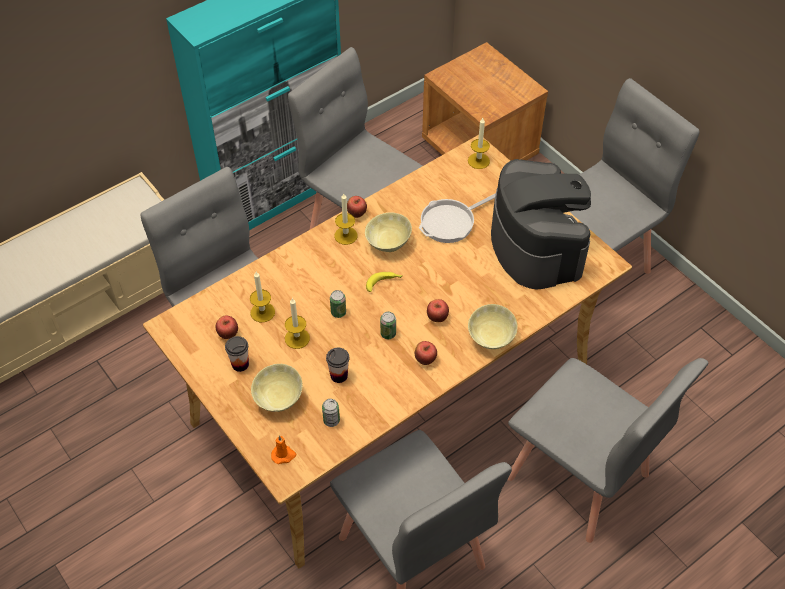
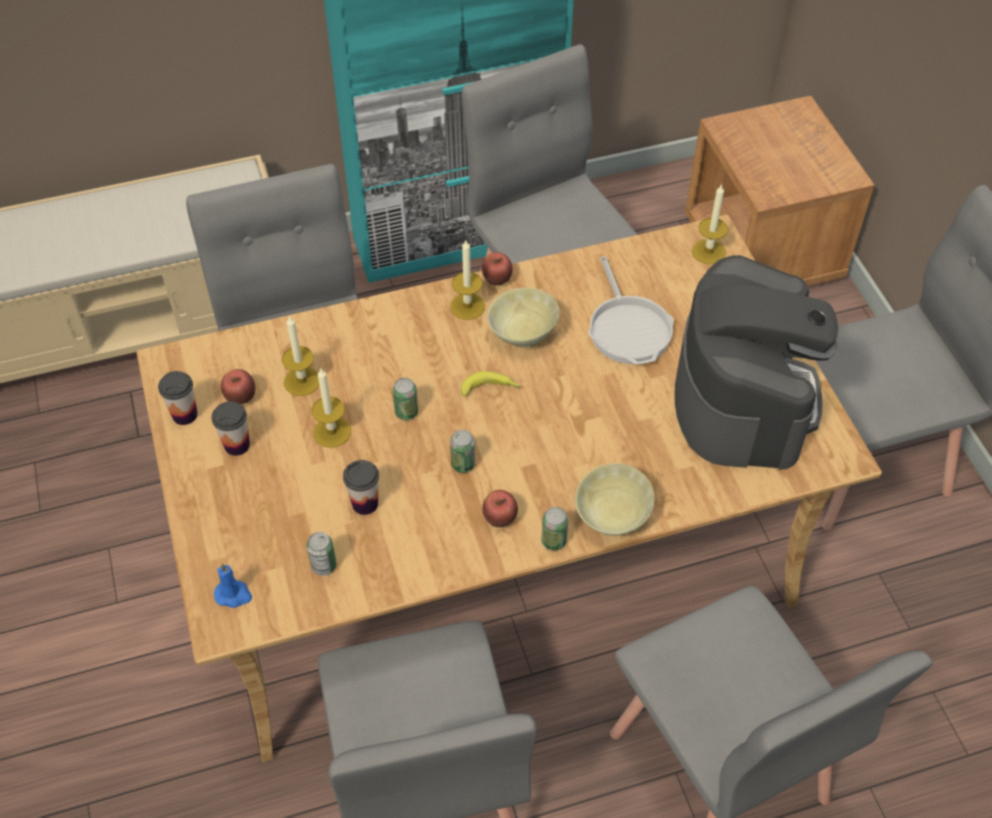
camera: 20 degrees right, 0 degrees up
(196, 355) = (184, 415): none -> cup
(278, 399) = (264, 511): beige bowl -> none
(283, 455) = (234, 595): orange candle -> blue candle
(437, 318) = (545, 462): apple -> none
(451, 222) = (628, 328): frying pan -> frying pan turned 90 degrees counterclockwise
(463, 363) = (553, 541): none -> can

